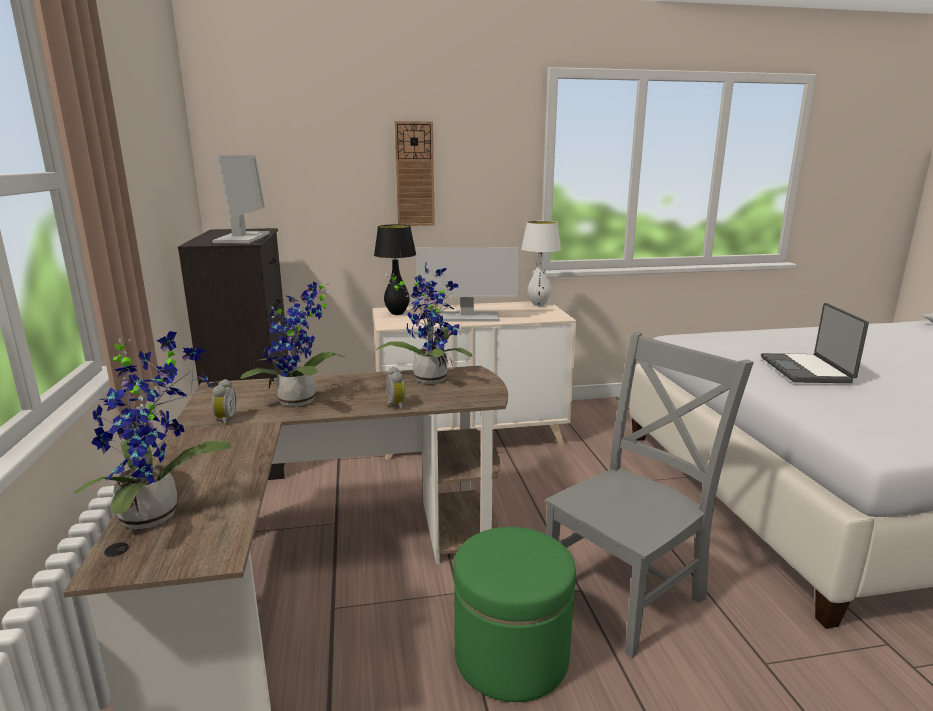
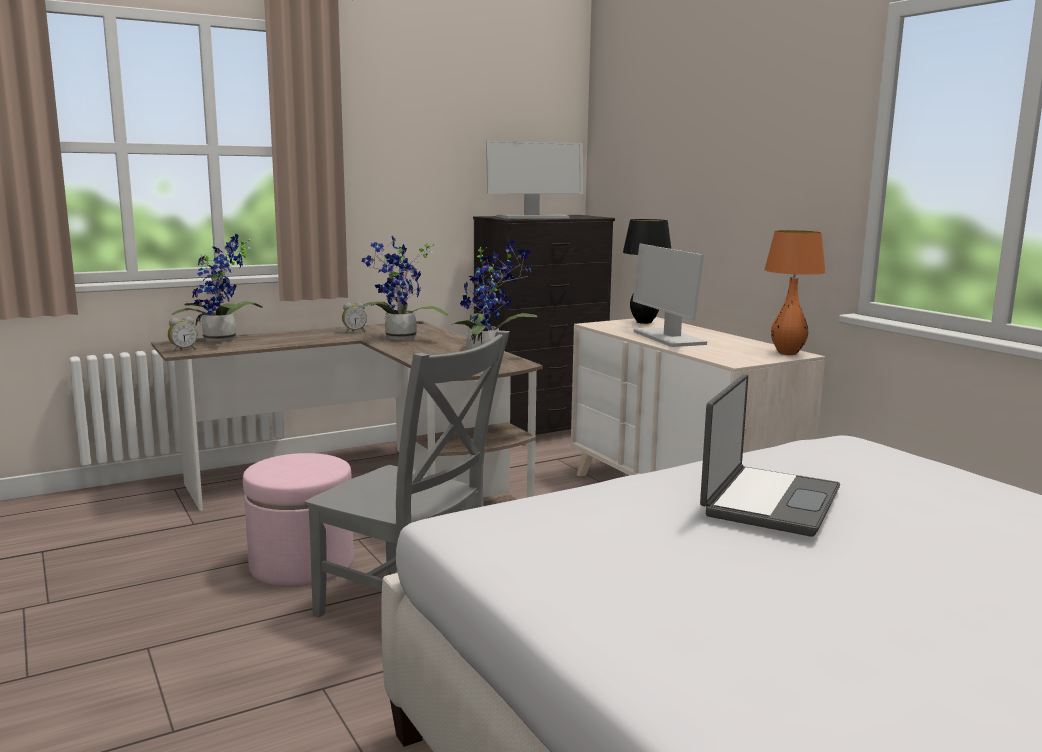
camera: 70 degrees right, 5 degrees down
(394, 405) = (409, 355): alarm clock -> alarm clock (183, 350)
(414, 174) = (731, 164): wall clock -> none
(511, 655) = (302, 564): green ottoman -> pink ottoman
(538, 304) = (787, 353): white table lamp -> orange table lamp
(807, 370) = (768, 502): laptop -> laptop turned 135 degrees clockwise

